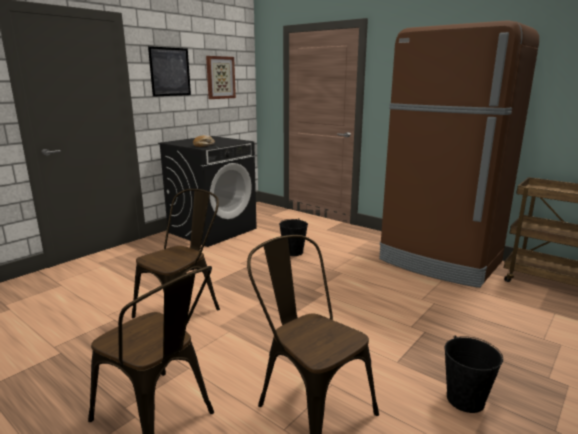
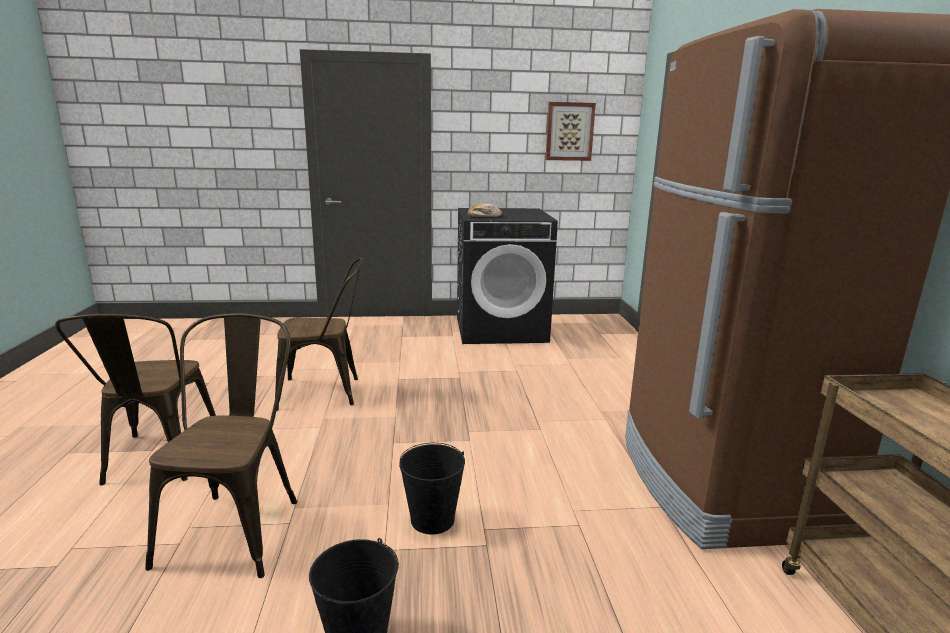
camera: 45 degrees right, 0 degrees up
(170, 72) = (489, 122): picture -> none
(293, 252) = (535, 383): black bucket -> black bucket (433, 519)

